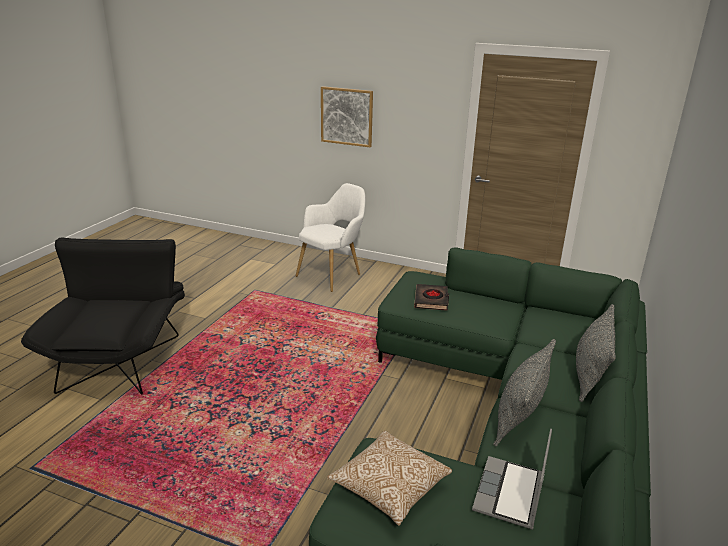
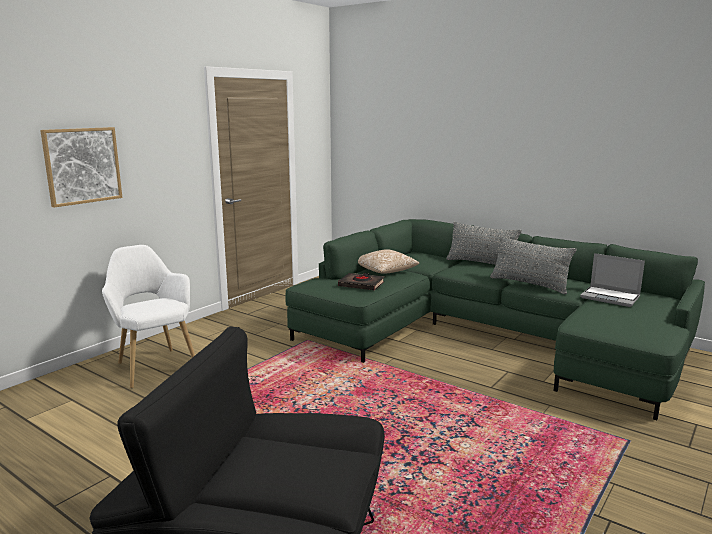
camera: 75 degrees left, 10 degrees down
(389, 487) = (618, 325): pillow -> pillow (384, 271)

